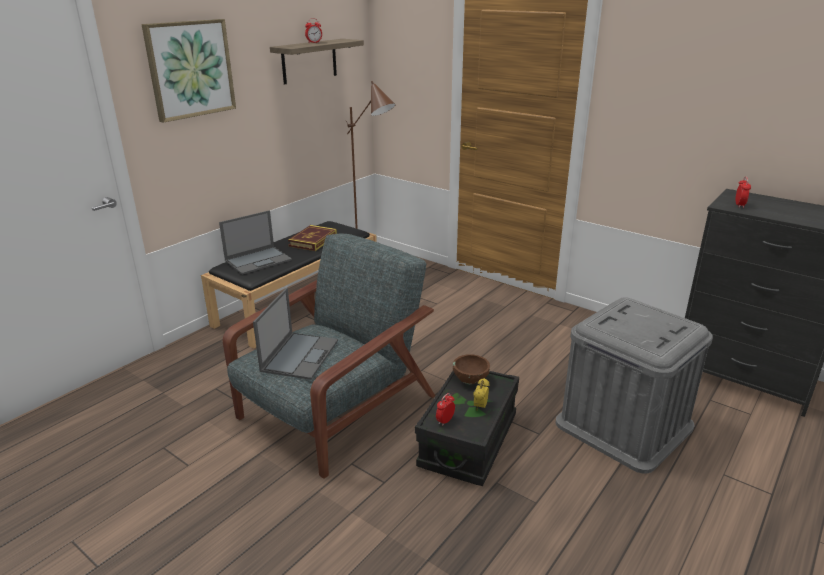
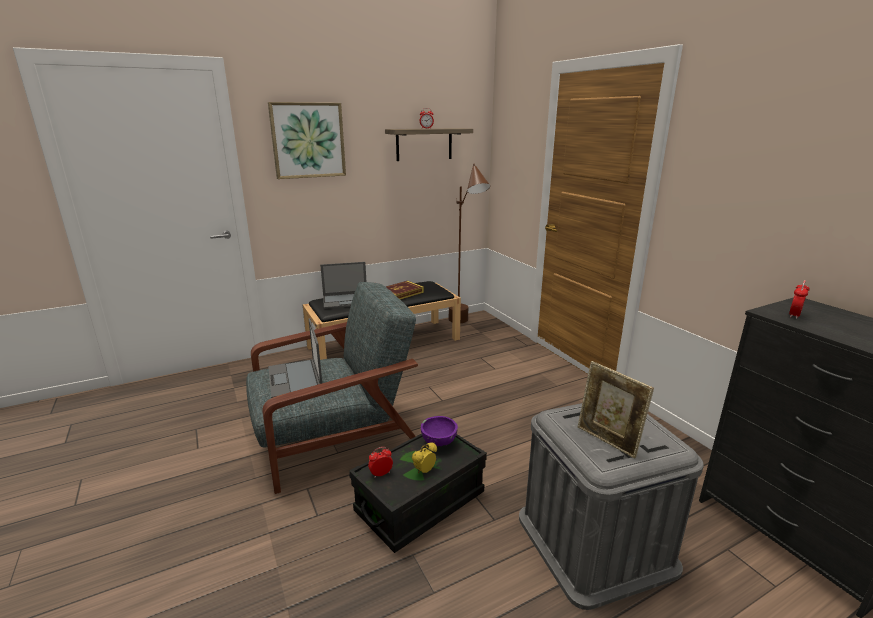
camera: 25 degrees right, 5 degrees down
(300, 355) = (295, 378): laptop -> laptop turned 120 degrees clockwise
(470, 380) = (439, 442): brown bowl -> purple bowl
(646, 333) = (607, 441): none -> picture frame

